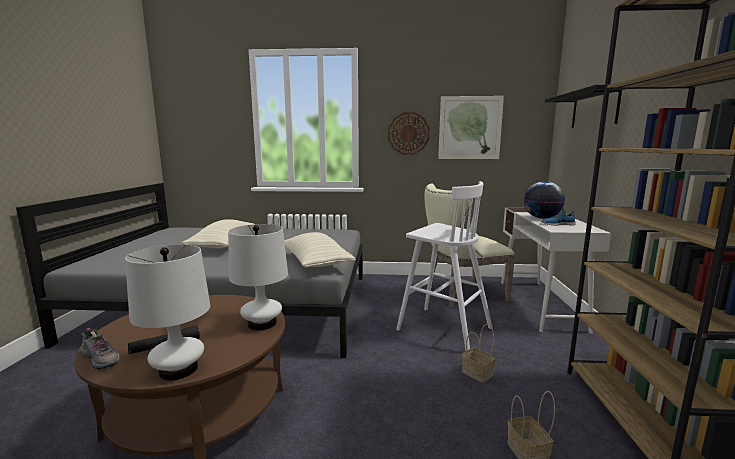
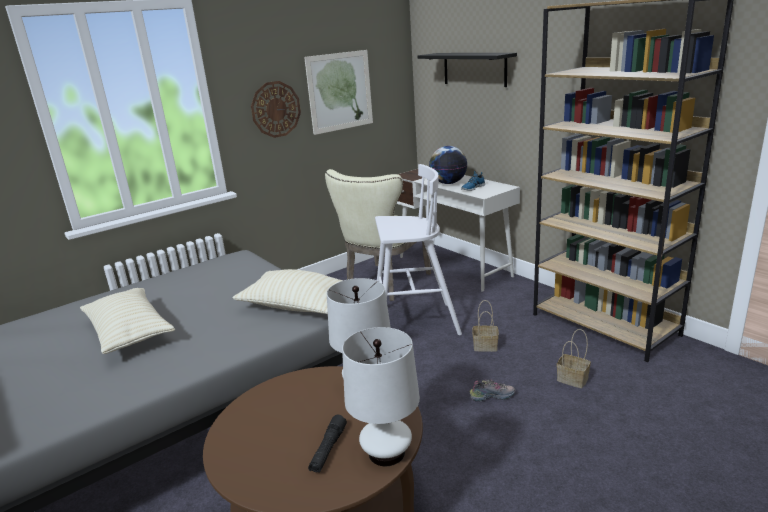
camera: 40 degrees left, 10 degrees up
(102, 359) = (297, 494): shoe -> shoe (492, 396)

